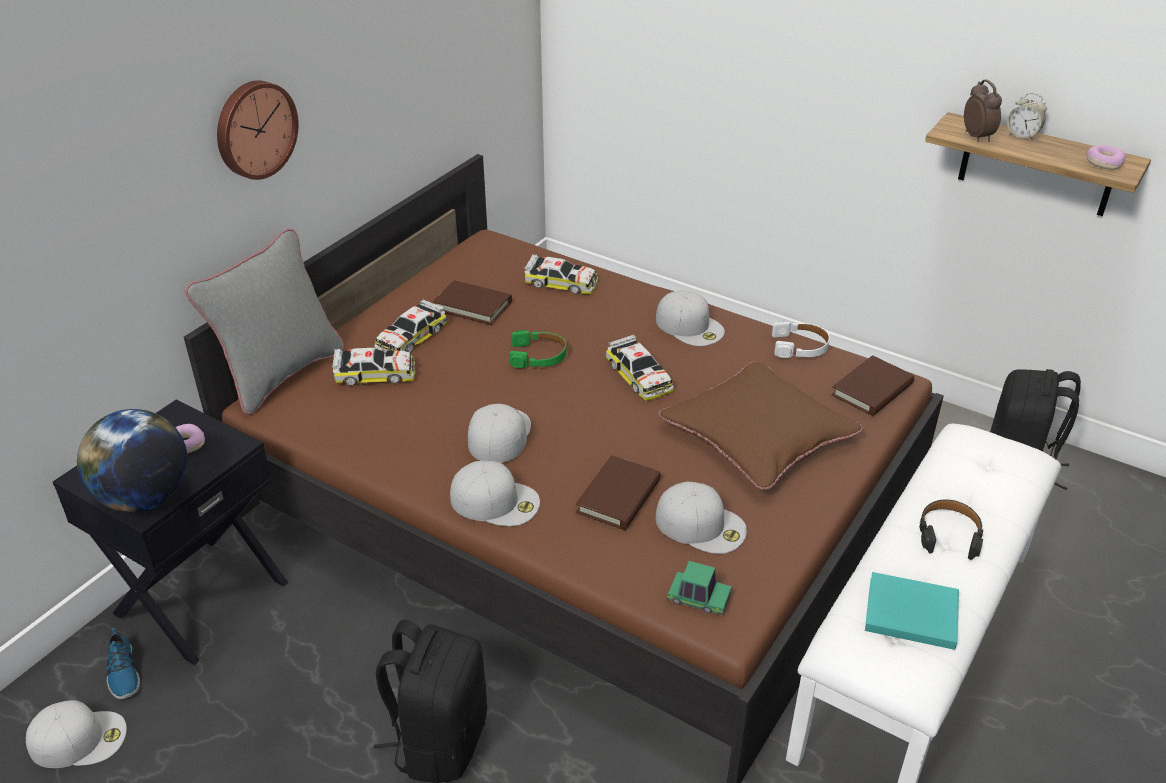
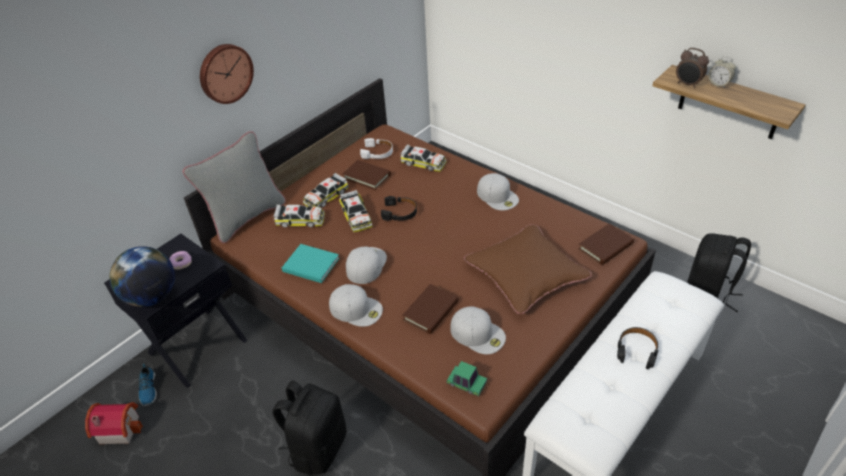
camera: 10 degrees right, 5 degrees up
(79, 738) = (119, 427): white cap -> toy house
(538, 356) = (400, 212): green headphones -> black headphones
(639, 376) = (459, 229): toy car -> toy car (356, 216)
(800, 347) = (565, 213): white headphones -> white headphones (377, 153)
(908, 612) = (599, 402): turquoise book -> turquoise book (309, 264)
(977, 137) = (687, 84): alarm clock -> alarm clock turned 135 degrees clockwise
(1103, 163) = (770, 106): donut -> none

